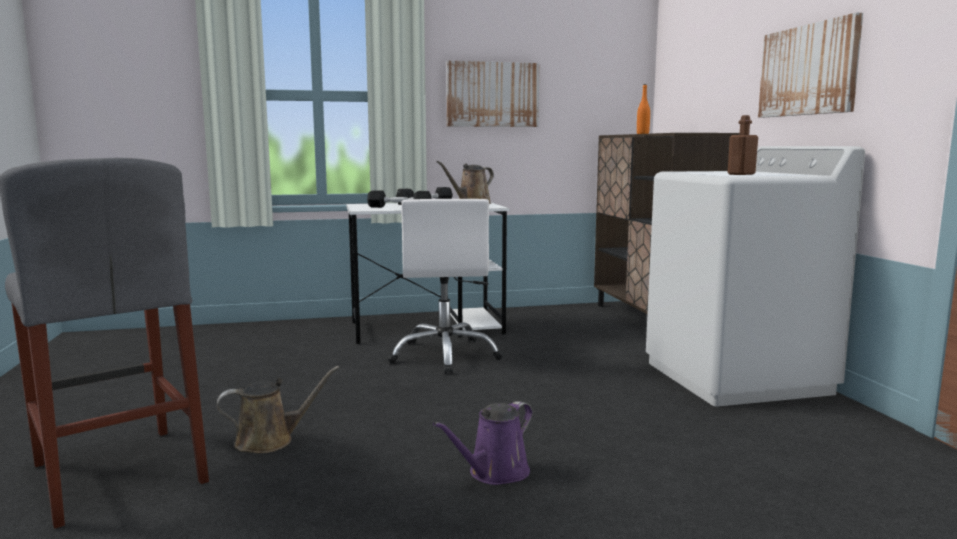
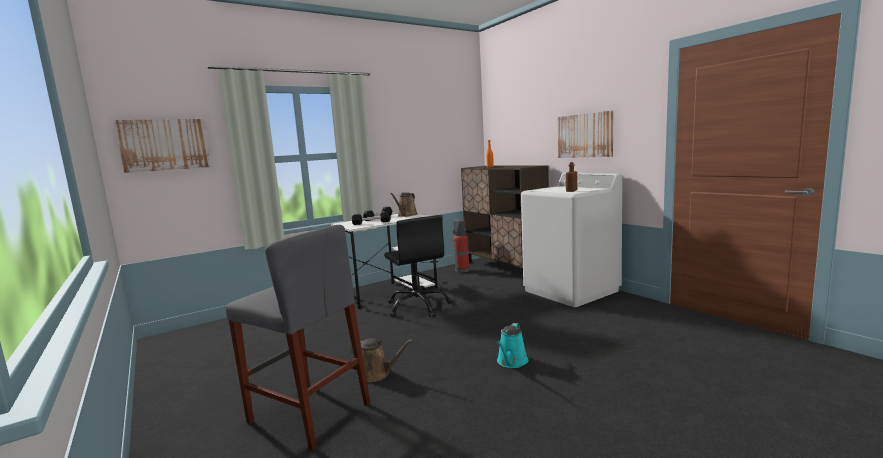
camera: 20 degrees left, 0 degrees up
(270, 440) = (377, 374): brown watering can -> brown watering can turned 60 degrees clockwise
(445, 355) = (418, 306): white office chair -> black office chair
(492, 94) = (403, 149): picture -> picture (164, 145)
(494, 473) = (511, 362): purple watering can -> turquoise watering can
(574, 315) = (461, 270): none -> fire extinguisher

